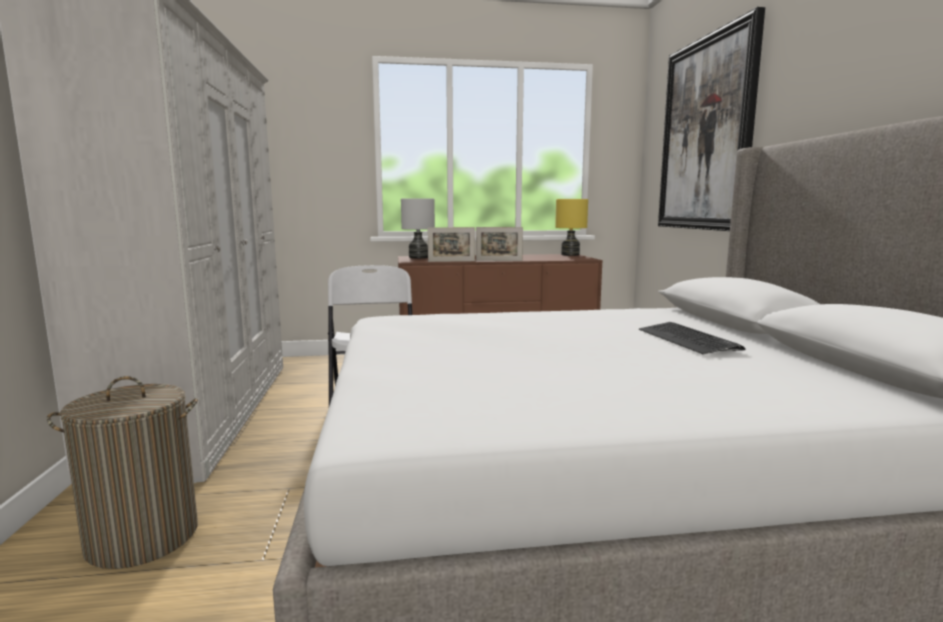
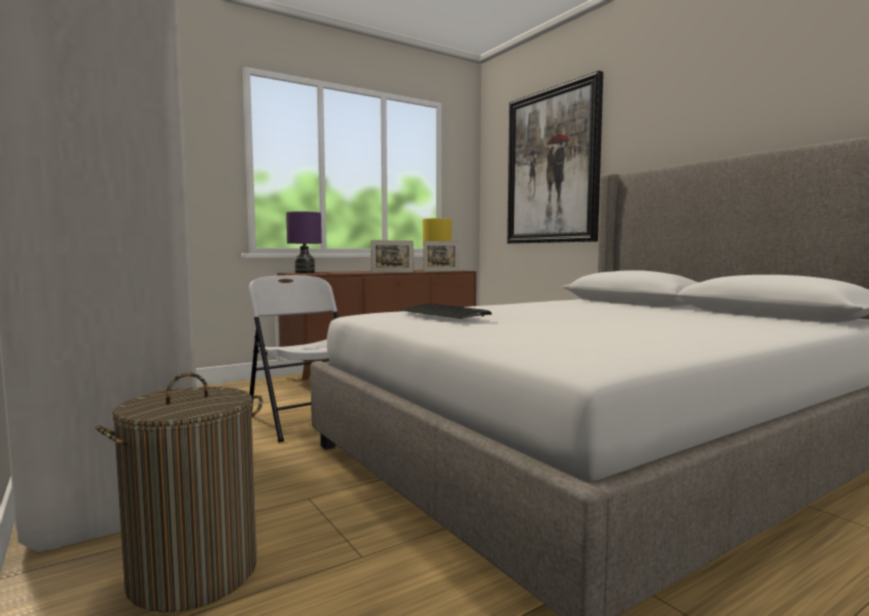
camera: 25 degrees left, 5 degrees down
(418, 257) = (304, 272): grey table lamp -> purple table lamp
(451, 261) = (350, 273): picture frame -> picture frame (441, 271)
(687, 340) = (637, 311): keyboard -> keyboard (444, 313)

